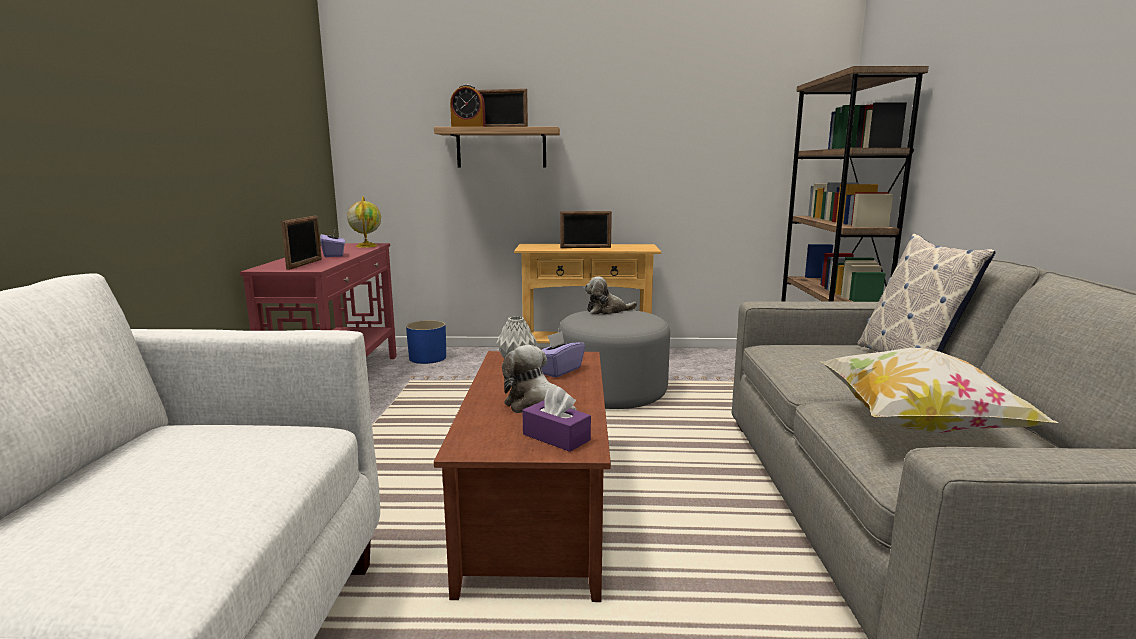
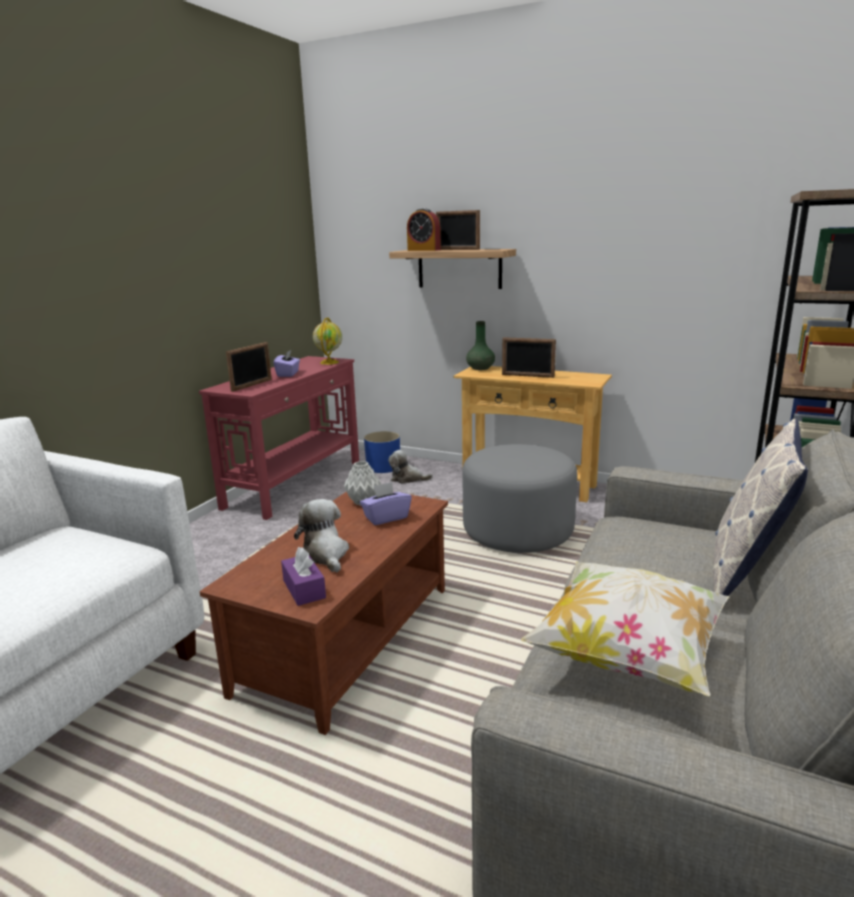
camera: 25 degrees right, 5 degrees up
(531, 245) = (480, 368): none -> green vase
(607, 311) = (522, 448): plush toy -> plush toy (407, 479)

